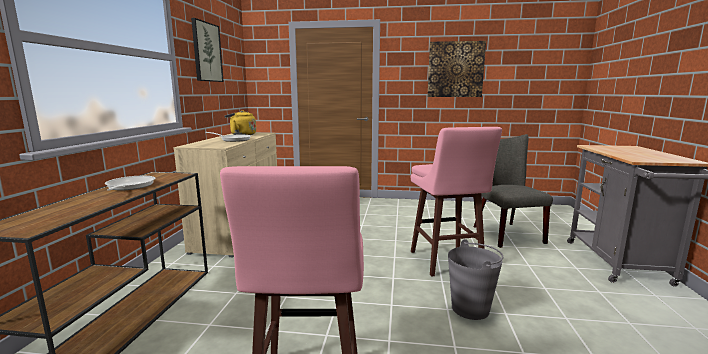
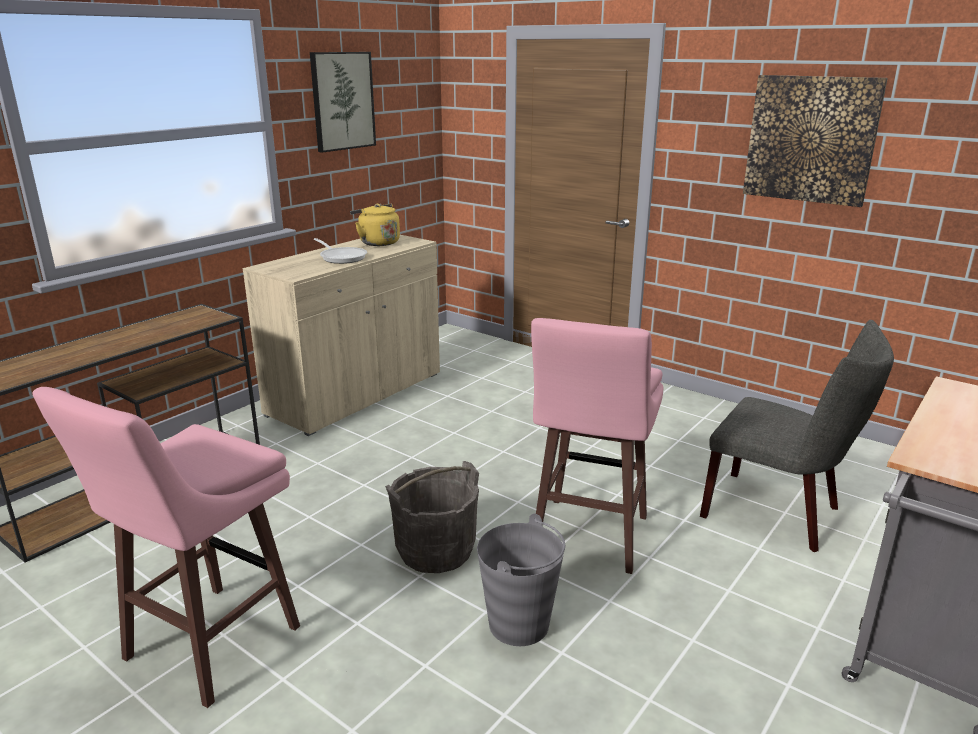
camera: 30 degrees right, 10 degrees up
(129, 187) = (142, 332): frying pan -> none
(383, 290) = (435, 550): none -> grey bucket
(504, 233) = (779, 513): grey chair -> grey chair turned 105 degrees clockwise

